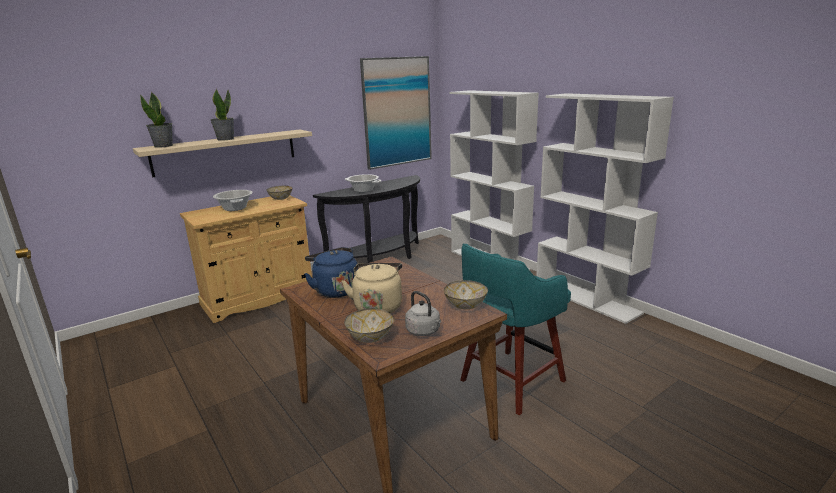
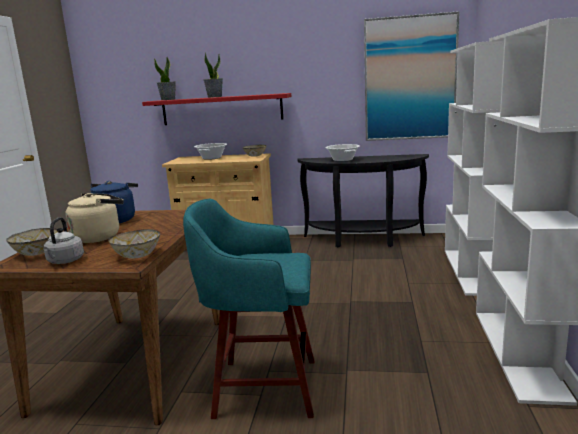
camera: 45 degrees right, 5 degrees down
(226, 152) = (221, 109): beige shelf -> red shelf

